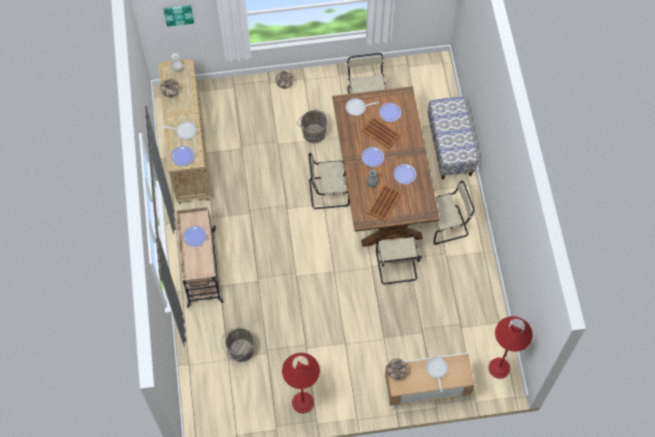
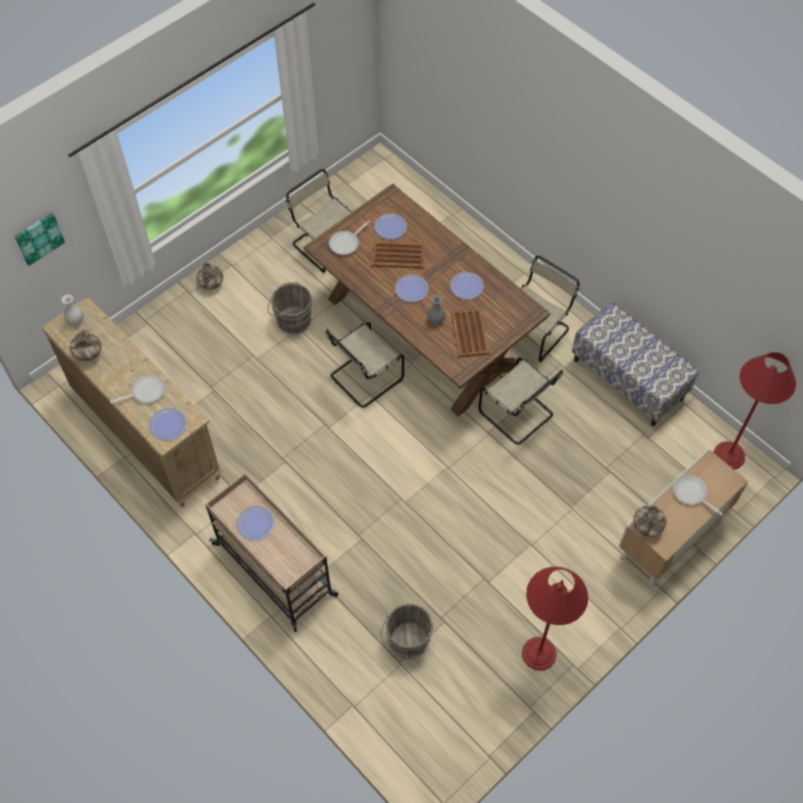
camera: 35 degrees left, 5 degrees down
(450, 147) = (468, 244): bench -> bench (628, 379)

